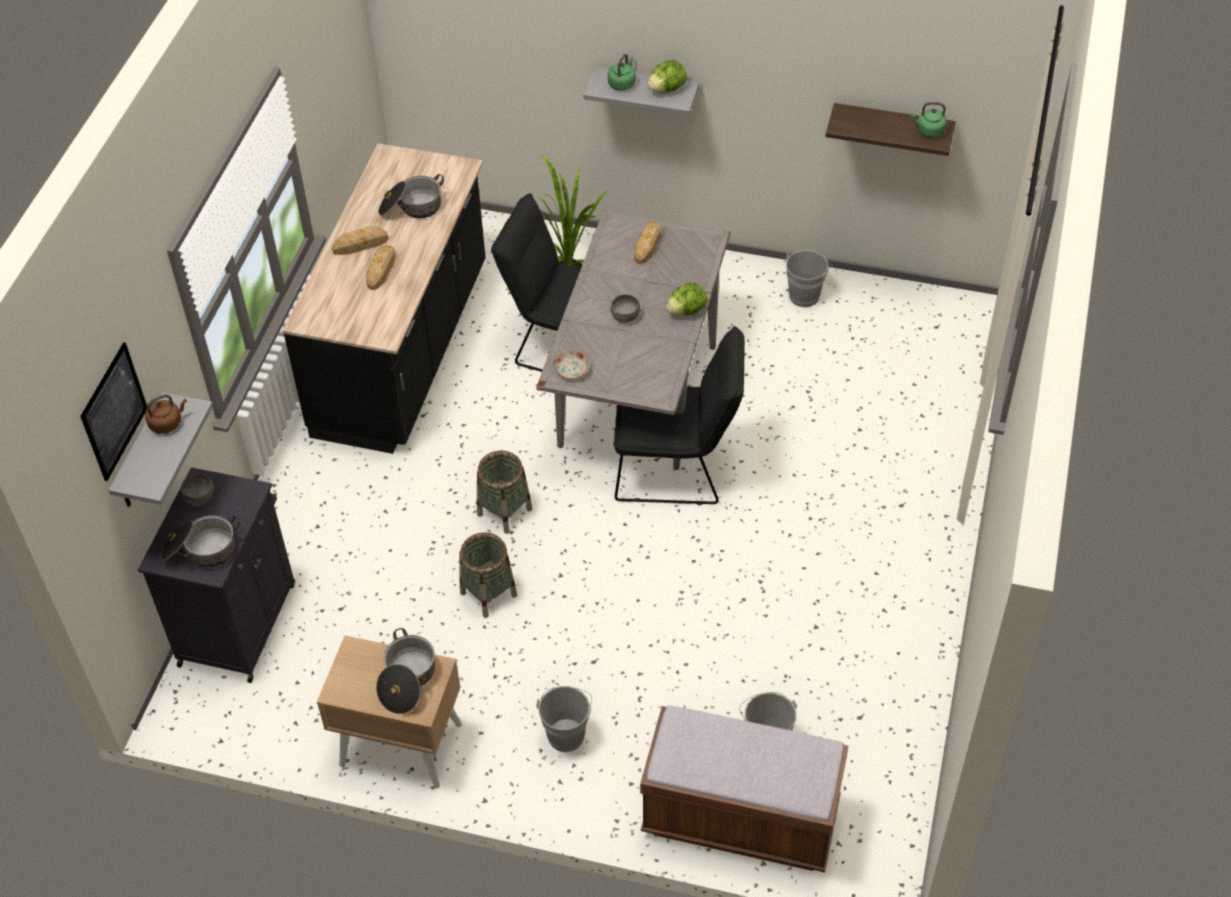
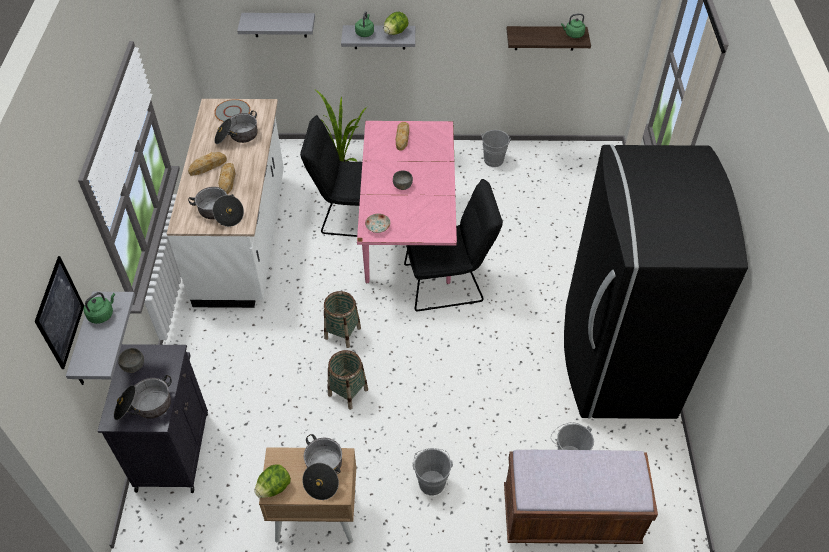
camera: 15 degrees left, 0 degrees up
(167, 423) = (102, 314): brown kettle -> green kettle
(358, 314) = (219, 213): none -> cooking pot
(404, 351) = (243, 237): black counter -> white counter
(415, 170) = (233, 112): none -> grey plate
(505, 53) = (279, 25): none -> grey shelf
(638, 396) = (408, 240): grey dining table -> pink dining table
(687, 311) = (442, 175): lettuce -> lettuce (274, 487)
(882, 625) = (616, 361): none -> black fridge

